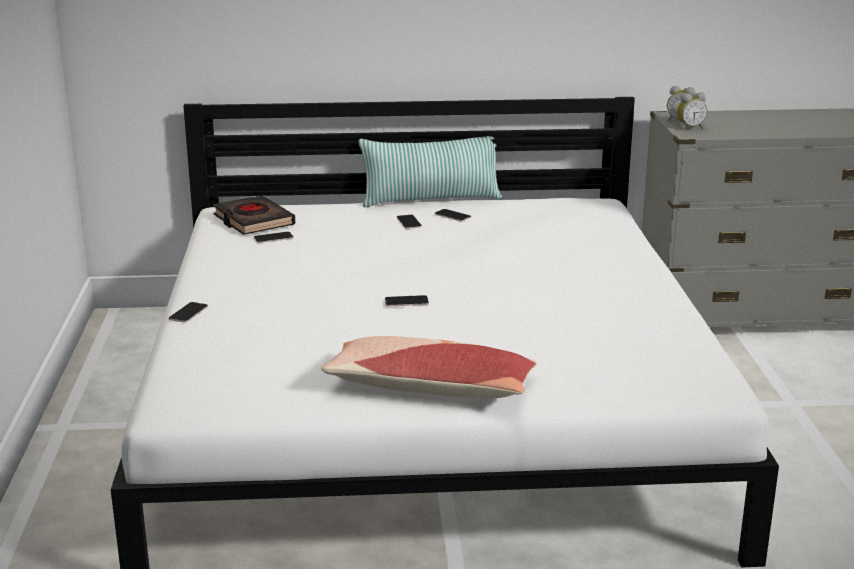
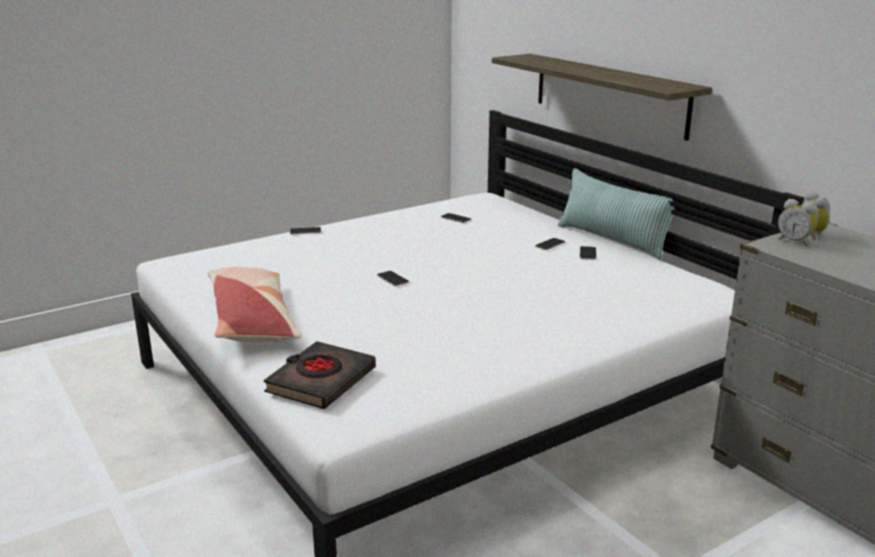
camera: 60 degrees right, 0 degrees up
(253, 221) = (478, 206): black book -> black book (320, 381)
(377, 49) = (609, 94): none -> shelf

